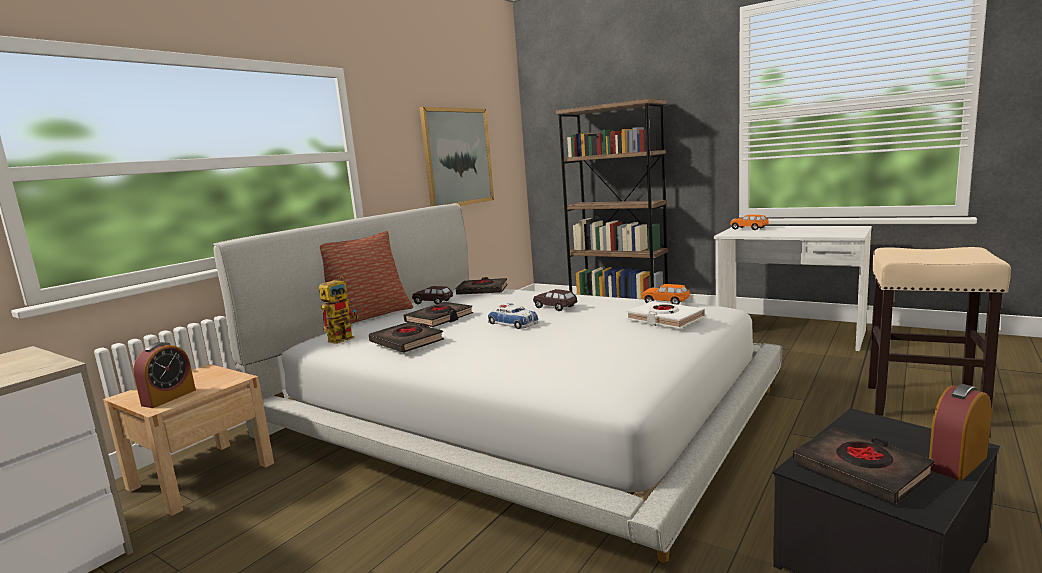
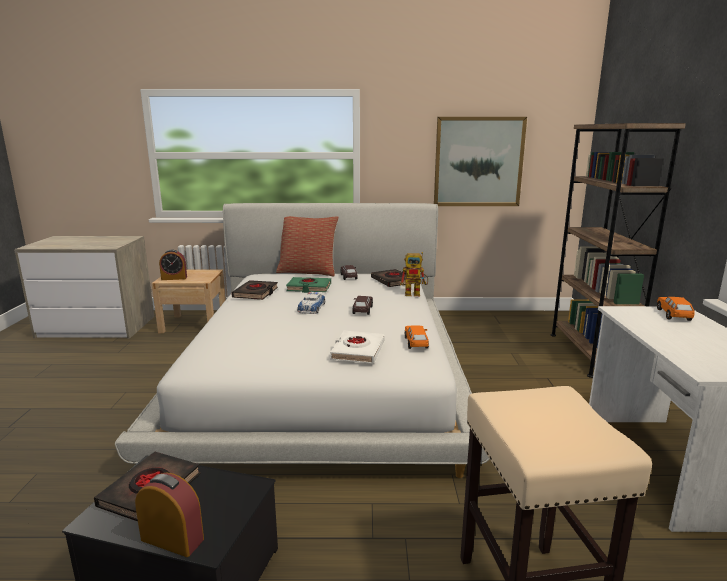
camera: 55 degrees right, 5 degrees up
(344, 337) = (258, 279): toy robot -> toy robot (416, 294)
(439, 319) = (309, 288): black book -> green book

